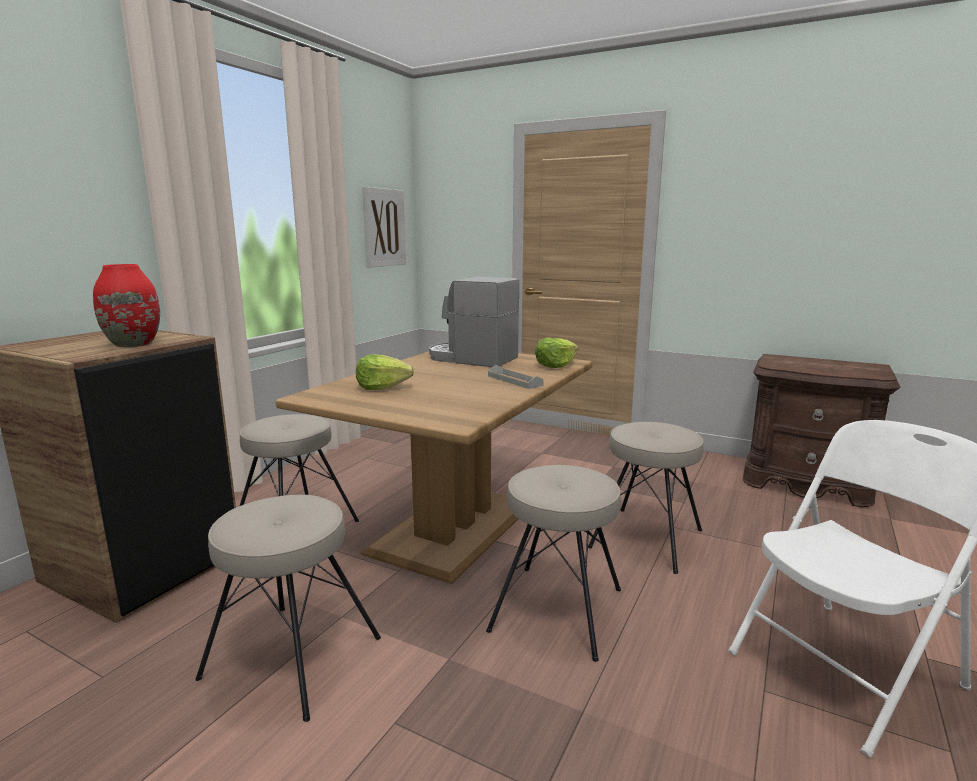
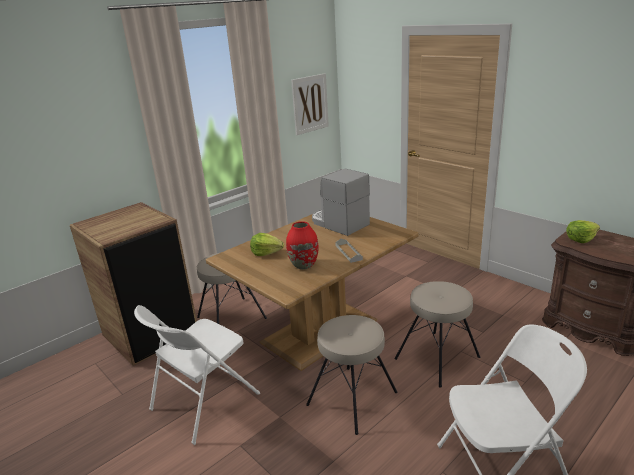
camera: 20 degrees right, 10 degrees up
(132, 344) = (134, 226): red vase -> red vase (303, 265)
(291, 659) = (205, 401): beige stool -> white chair
(555, 365) = (387, 236): lettuce -> lettuce (580, 239)

